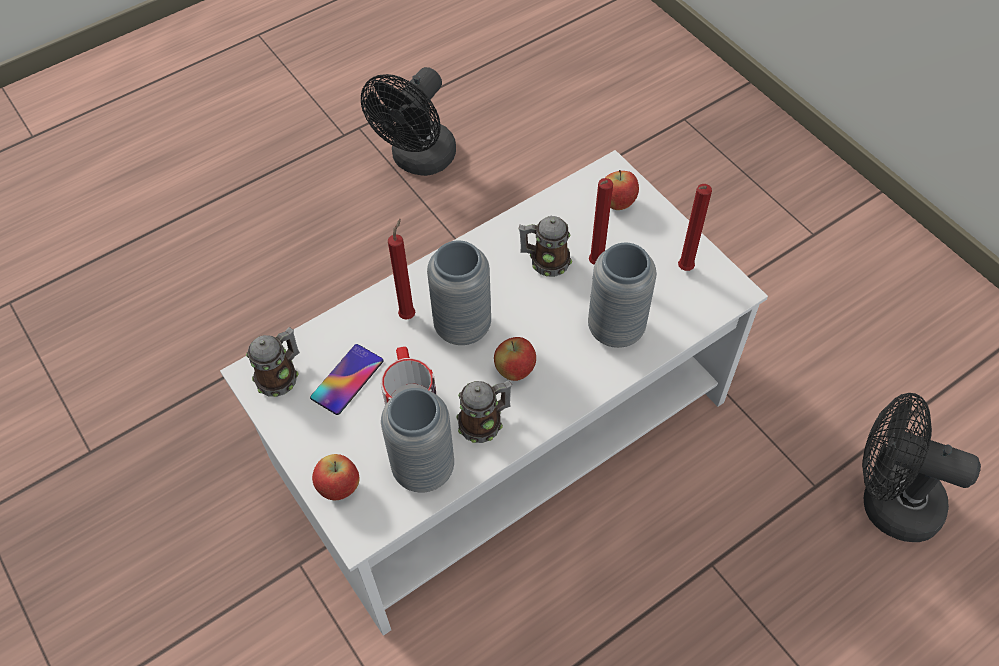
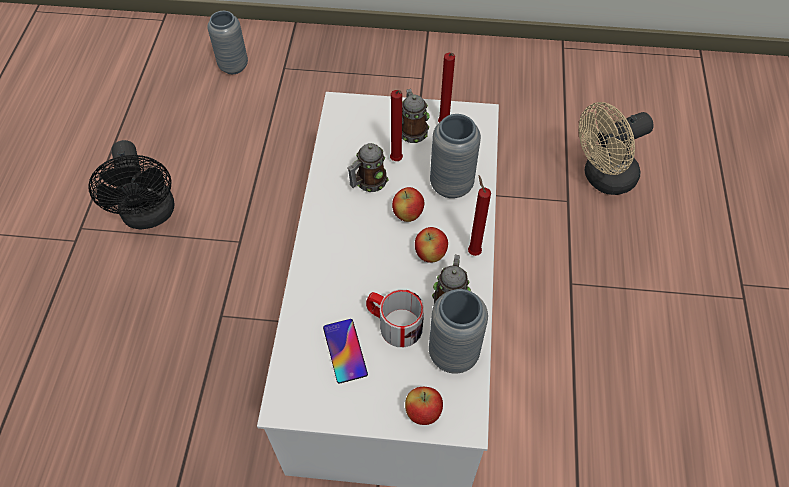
camera: 50 degrees left, 0 degrees up
(280, 375) = (301, 389): mug -> mug (412, 129)
(408, 314) = (330, 280): red candle -> red candle (473, 251)
(462, 327) = (371, 258): grey vase -> grey vase (233, 66)
(617, 203) = (366, 119): apple -> apple (407, 215)
(887, 500) = (602, 178): black fan -> beige fan

